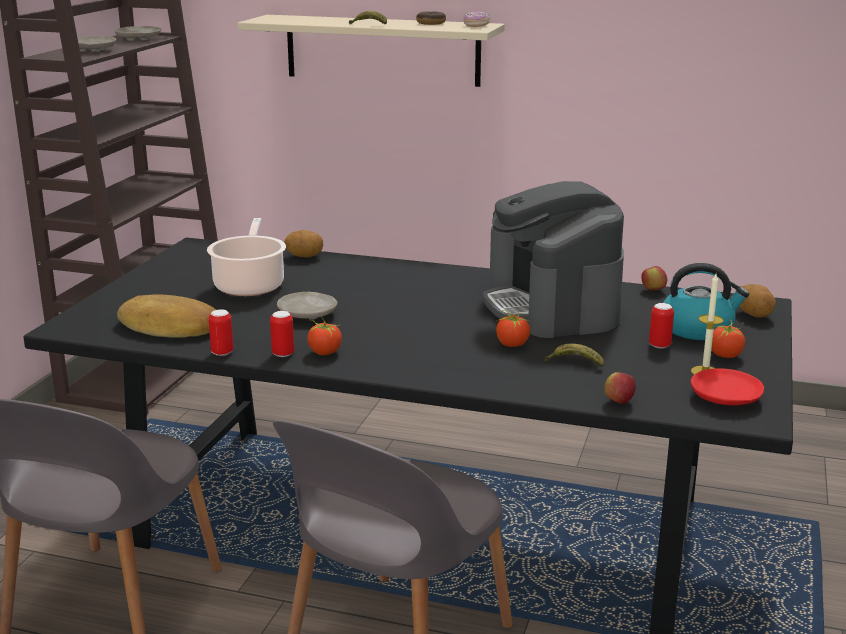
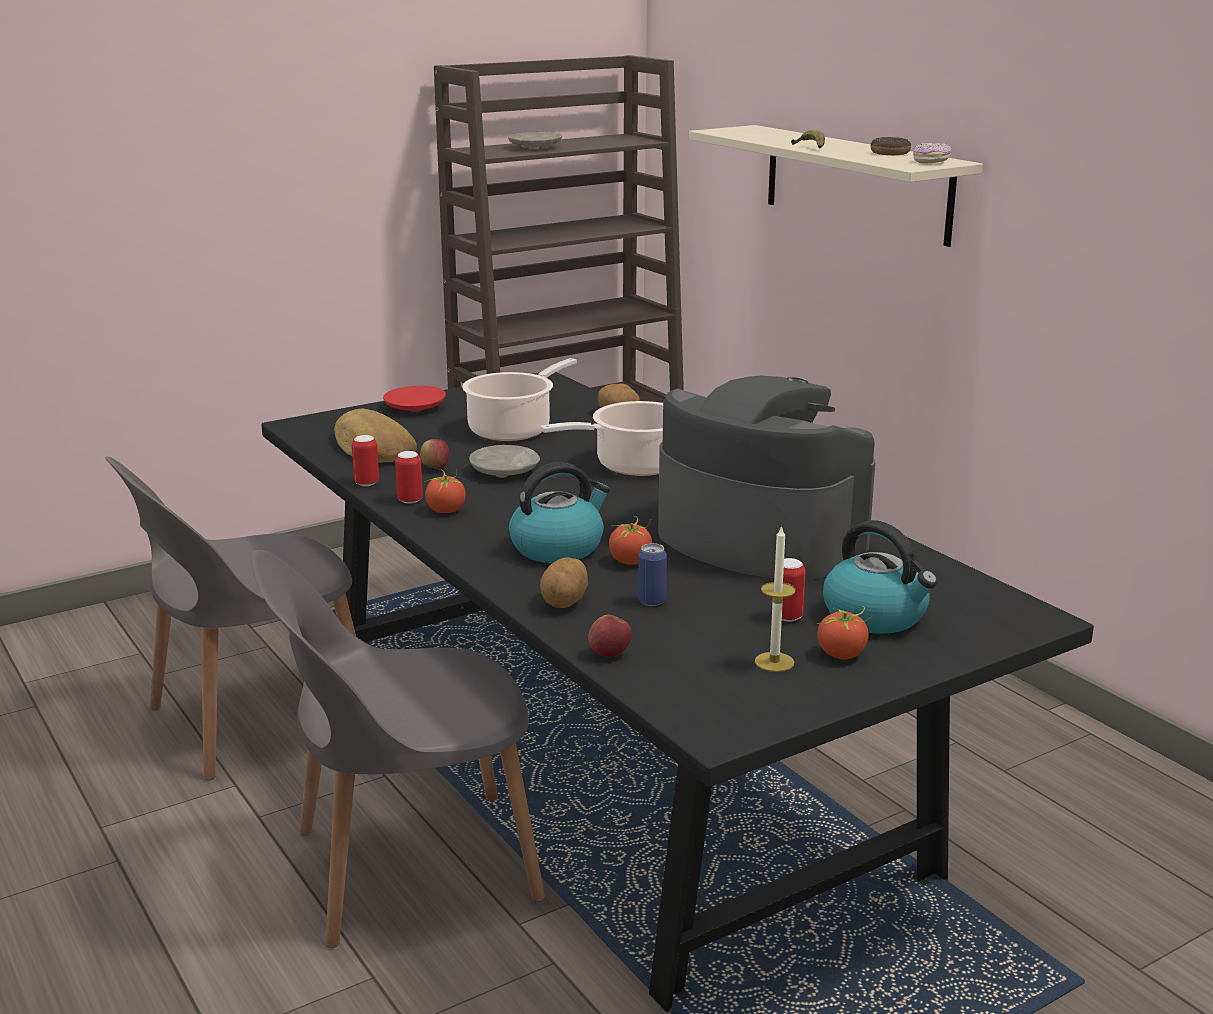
camera: 40 degrees right, 0 degrees up
(138, 39) = (614, 141): beige plate -> none
(385, 286) = (634, 466): none -> cooking pot
(451, 351) = (558, 547): none -> kettle
(552, 307) = (758, 538): coffee machine -> coffee machine turned 105 degrees clockwise
(574, 363) = (652, 601): banana -> can
(653, 290) = (922, 557): apple -> apple (435, 468)
(725, 398) = (732, 696): red plate -> red plate (414, 408)
(753, 315) = (990, 625): potato -> potato (565, 602)

